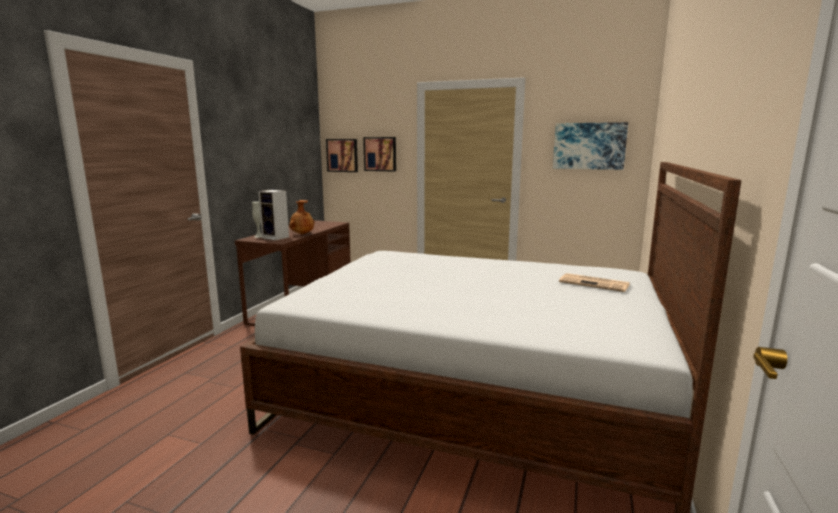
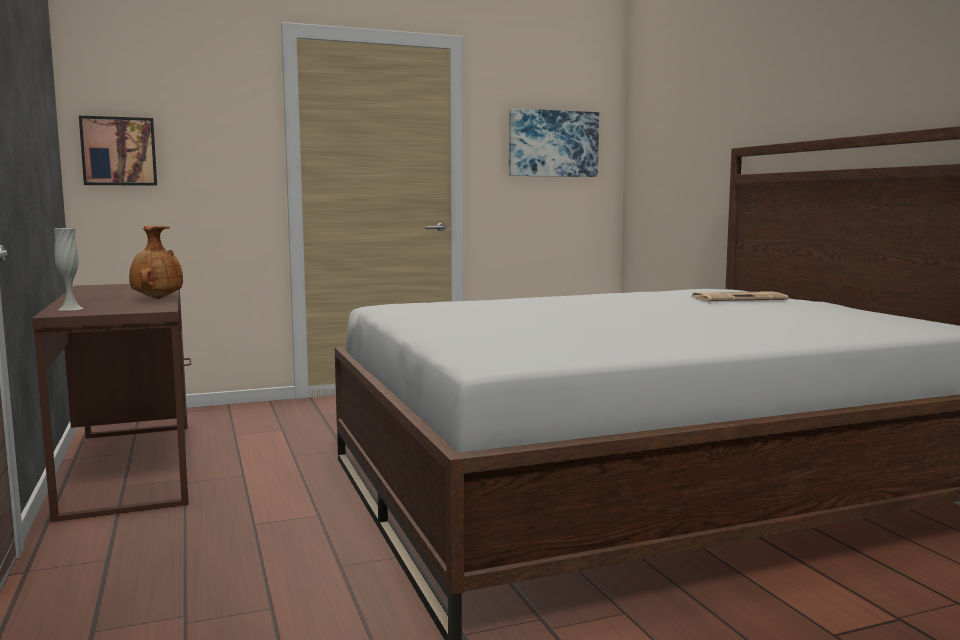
camera: 40 degrees left, 5 degrees down
(276, 238) = (123, 306): speaker -> none
(380, 154) = (209, 150): picture -> none

